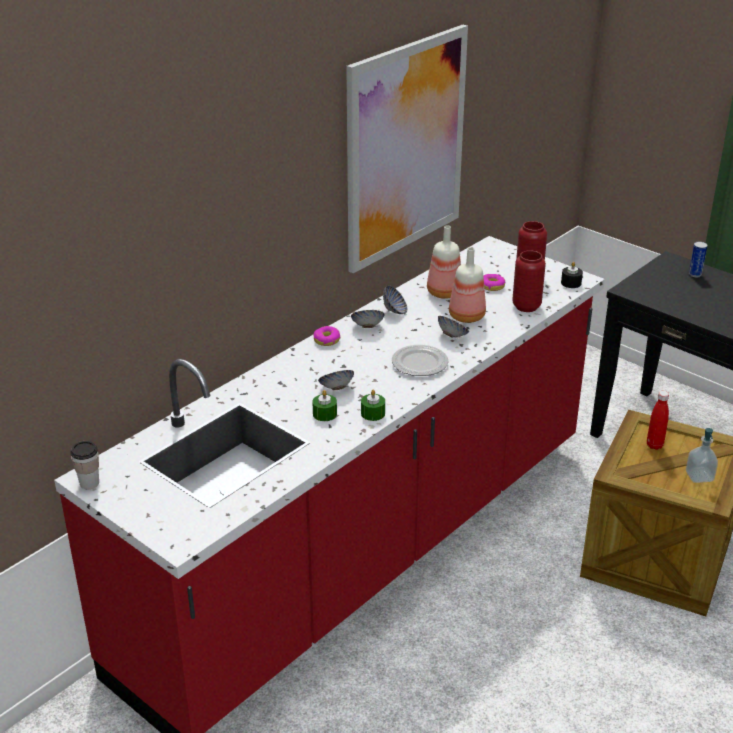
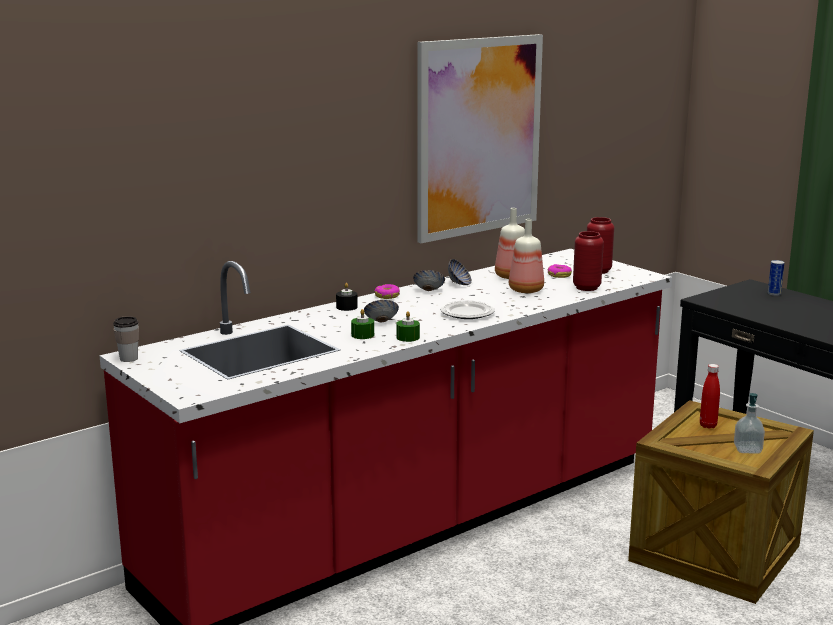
camera: 10 degrees right, 15 degrees down
(452, 336) = (506, 300): bowl -> none
(571, 283) = (637, 277): black candle -> black candle (346, 307)

